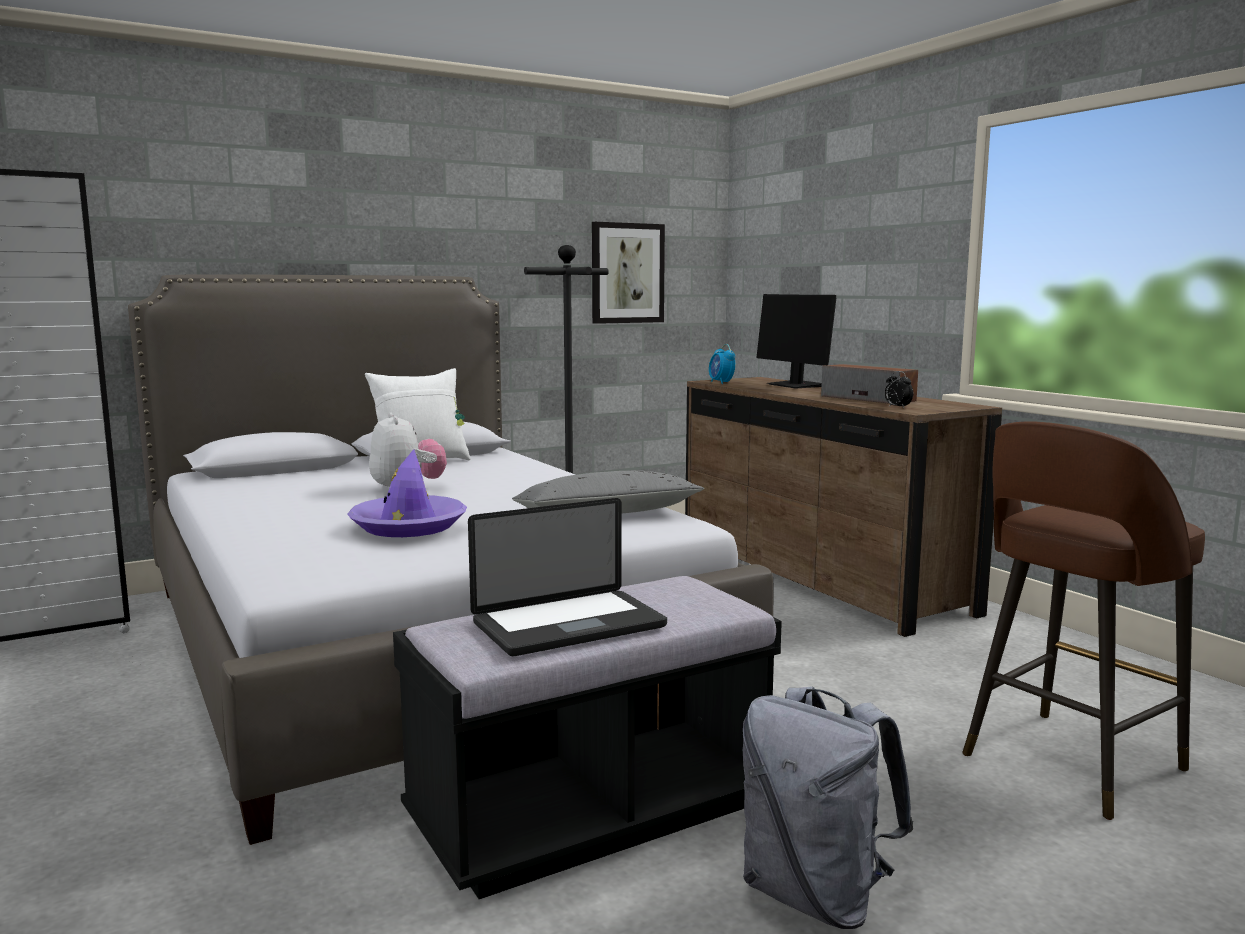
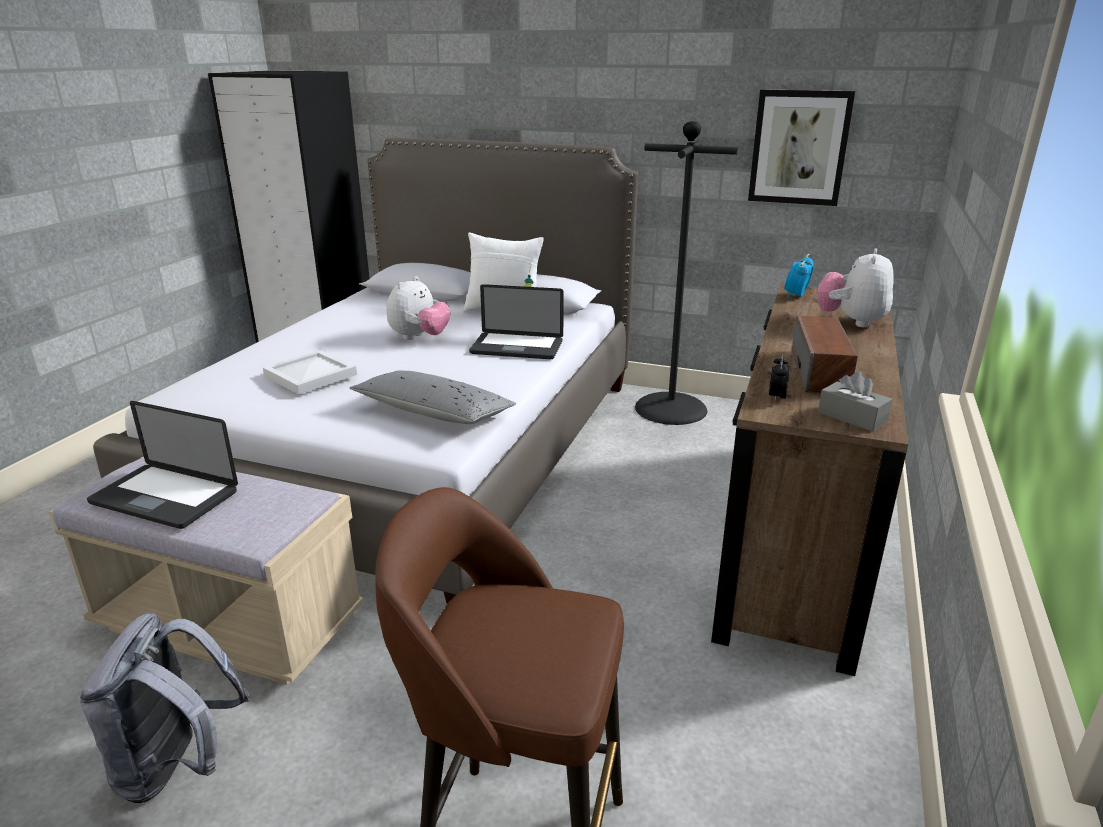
camera: 50 degrees right, 15 degrees up
(408, 526) = (310, 376): purple hat -> white tray
(524, 474) = (517, 347): none -> laptop
(591, 814) = (230, 623): black bench -> beige bench
(795, 385) = (851, 321): monitor -> plush toy
(951, 406) = (852, 417): none -> grey tissue box

